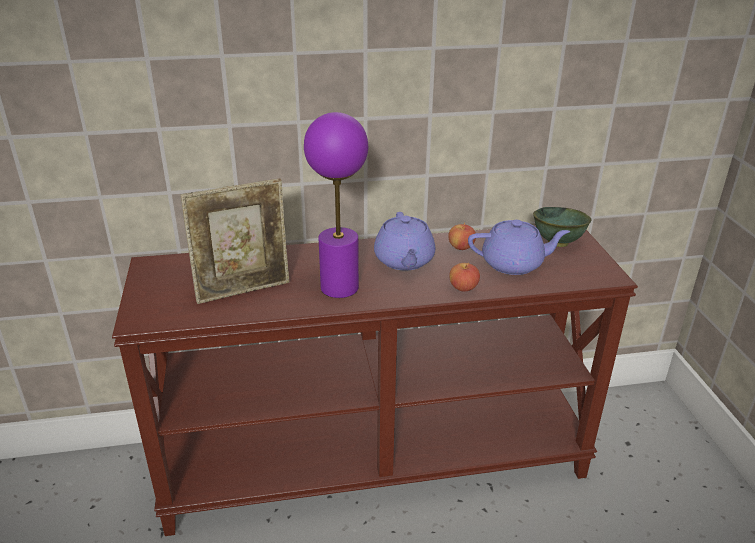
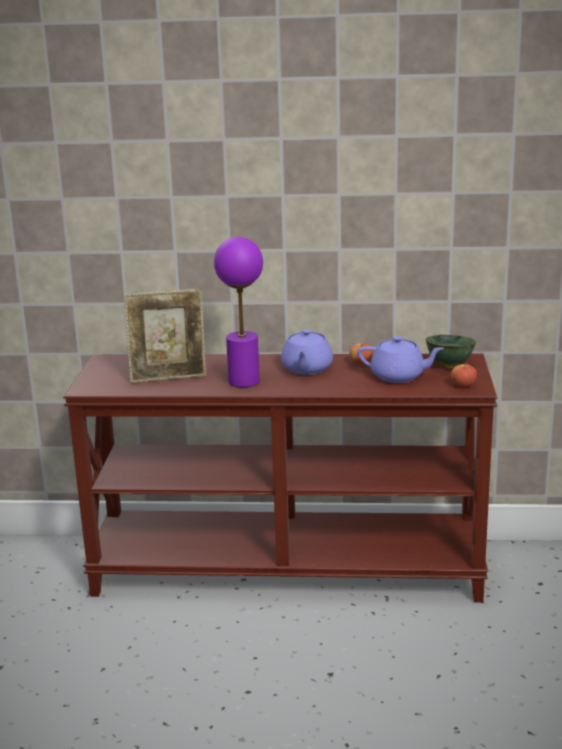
camera: 15 degrees right, 10 degrees down
(463, 288) = (344, 388): apple -> apple (463, 385)

